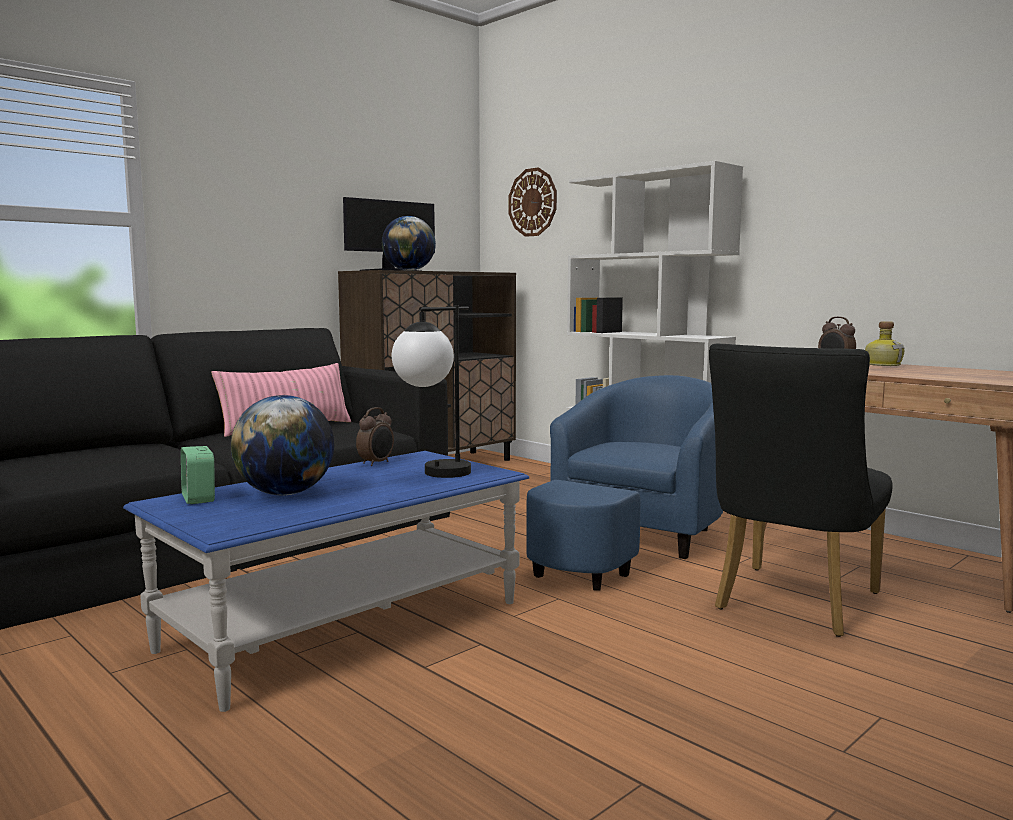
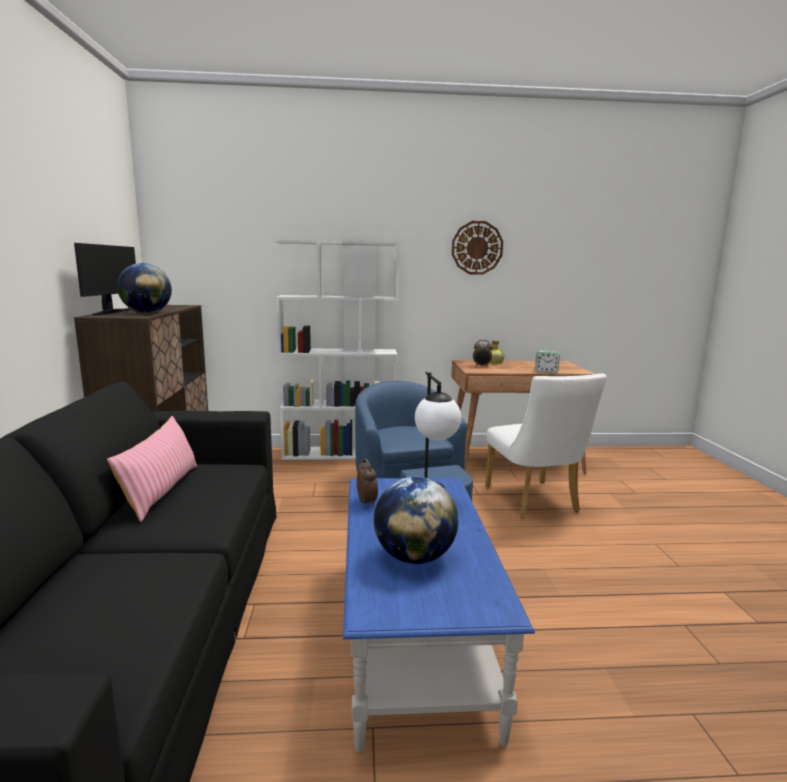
camera: 50 degrees left, 5 degrees up
(198, 498) = (382, 594): alarm clock -> alarm clock (546, 371)
(533, 202) = (207, 248): wall clock -> wall clock (477, 248)
(791, 604) = (535, 502): black chair -> white chair

